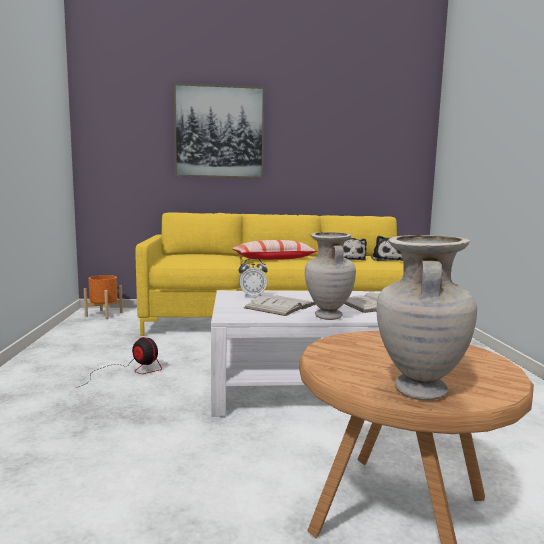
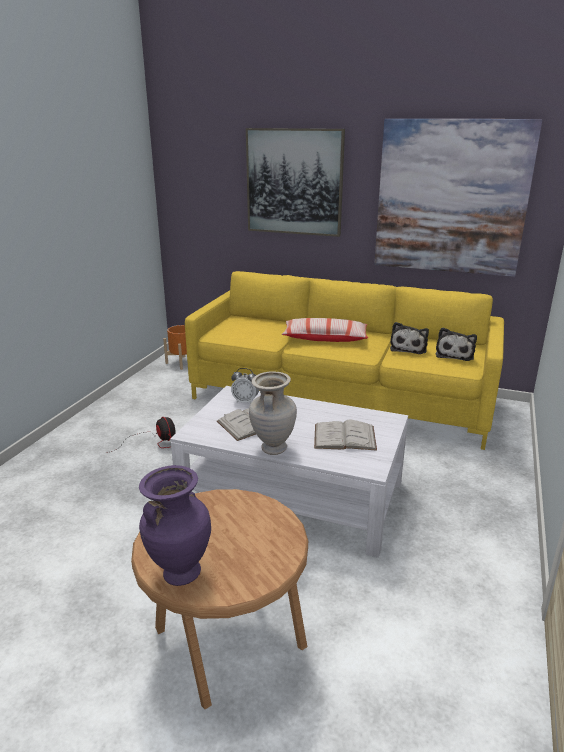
camera: 25 degrees right, 15 degrees up
(352, 144) = (451, 198): none -> picture
(418, 390) = (180, 573): beige vase -> purple vase

